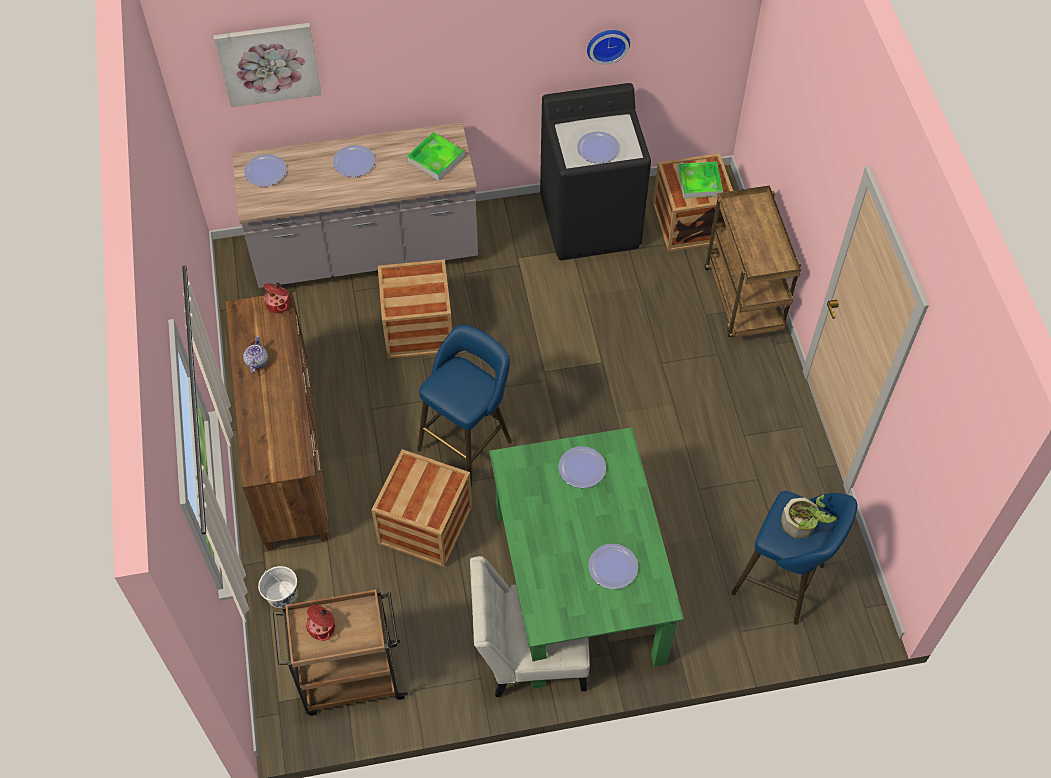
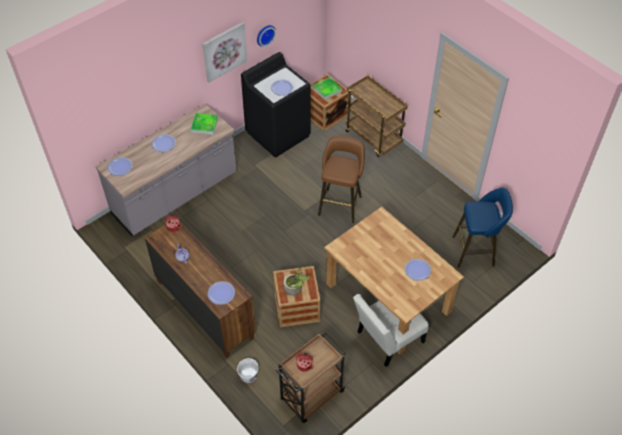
camera: 30 degrees left, 5 degrees down
(268, 63) = (108, 104): picture -> picture (224, 51)
(418, 328) = (228, 219): crate -> none
(468, 442) = (290, 259): blue stool -> none
(580, 585) = (389, 298): green dining table -> brown dining table
(582, 468) = (372, 234): plate -> plate (221, 293)
(610, 387) = (340, 203): none -> brown stool
(803, 525) = (485, 212): potted plant -> potted plant (295, 288)

